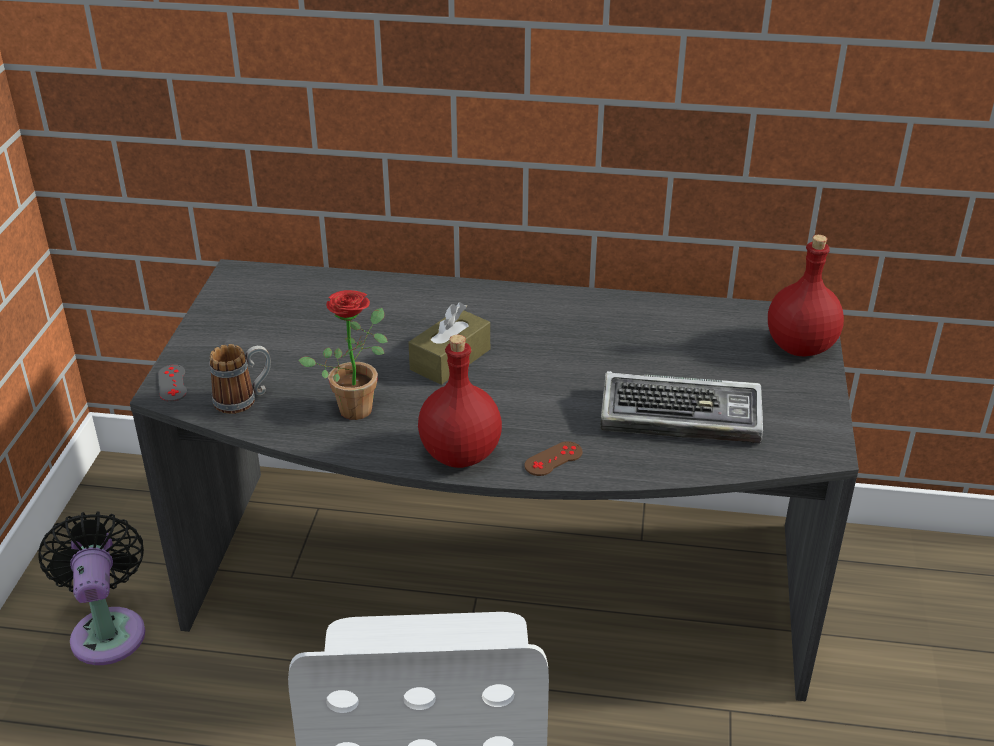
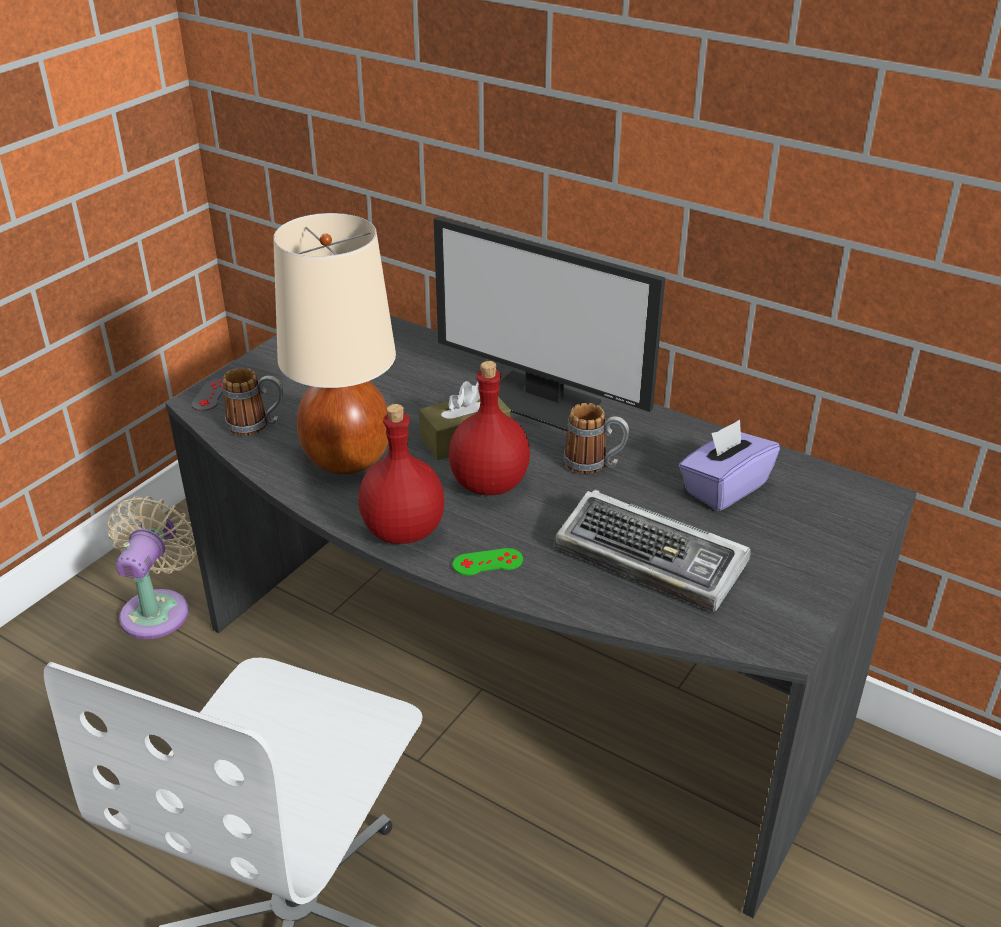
camera: 25 degrees right, 0 degrees up
(108, 630) = (158, 609): black fan -> beige fan
(357, 405) = (348, 458): potted plant -> beige table lamp
(491, 308) = (542, 400): none -> monitor
(553, 459) = (487, 562): brown game controller -> green game controller
(577, 352) = (594, 464): none -> mug
(694, 343) = (724, 488): none -> purple tissue box
(800, 348) = (840, 524): red bottle -> red bottle (488, 485)

